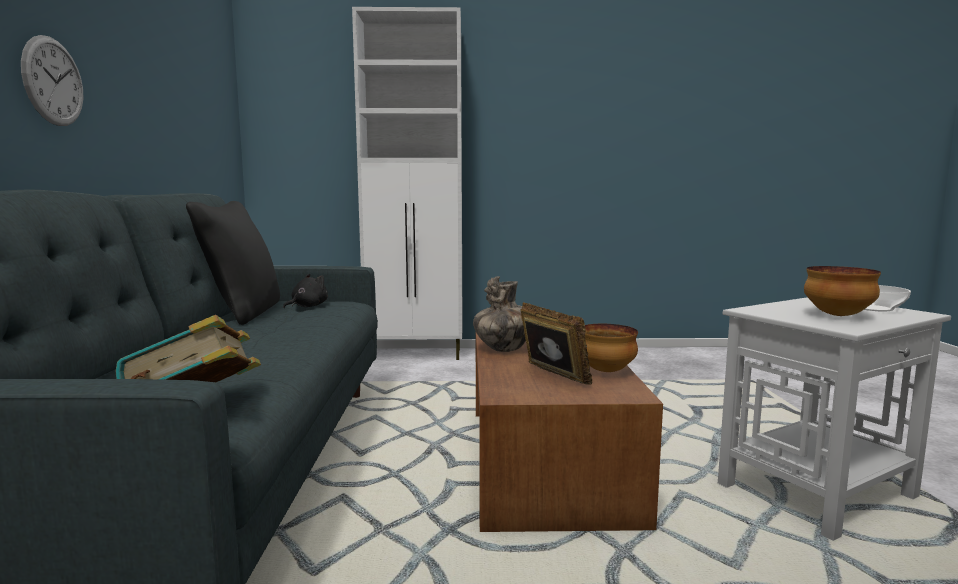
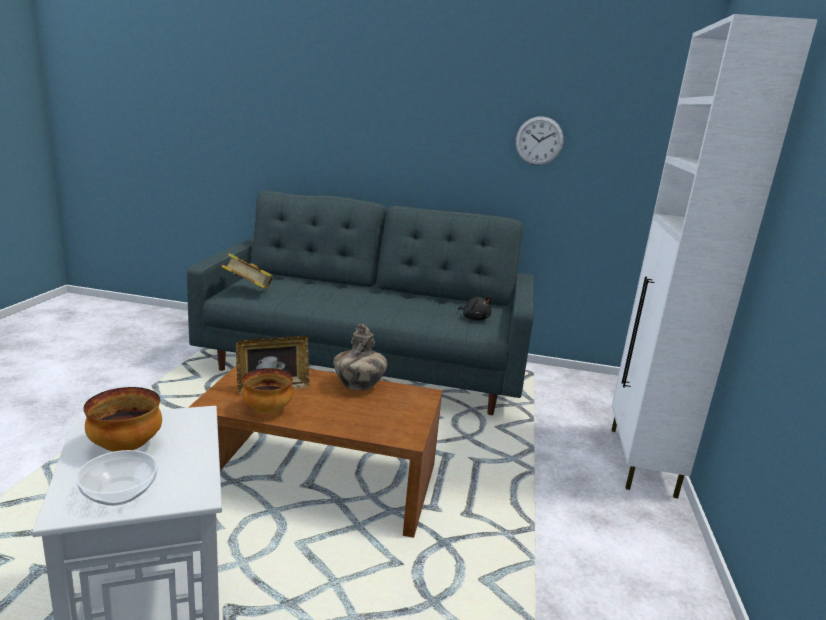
camera: 100 degrees right, 10 degrees up
(53, 81) = (415, 143): wall clock -> wall clock (539, 141)
(243, 313) = (452, 302): black pillow -> none

